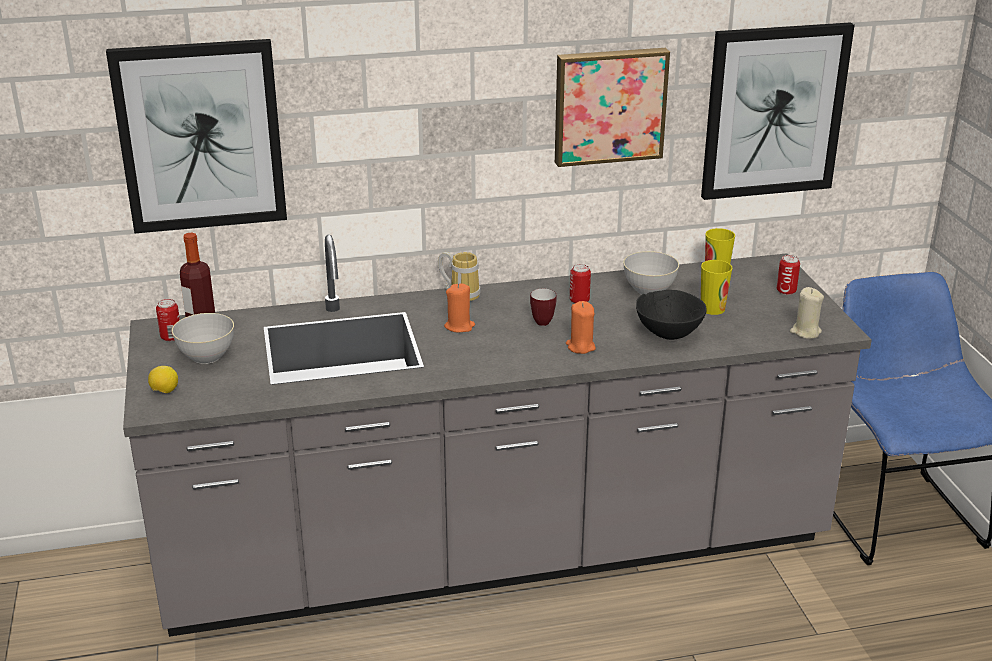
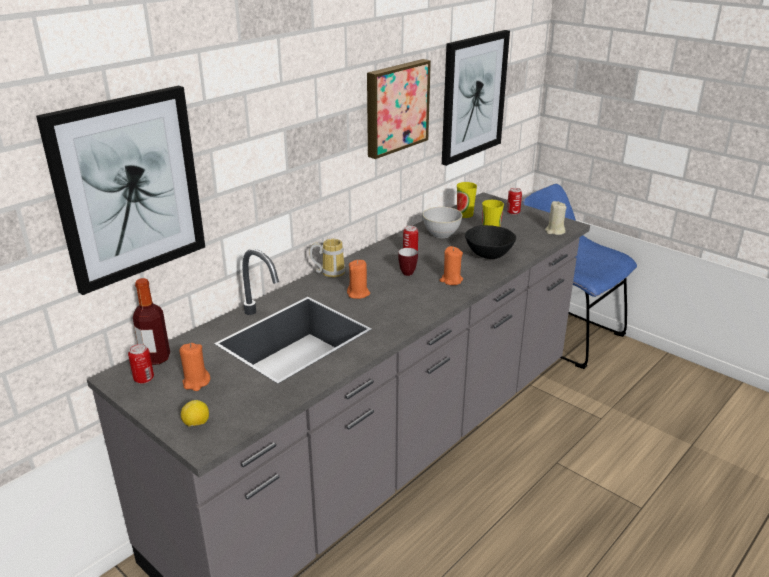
camera: 35 degrees left, 0 degrees up
(206, 356) = (196, 382): grey bowl -> orange candle

